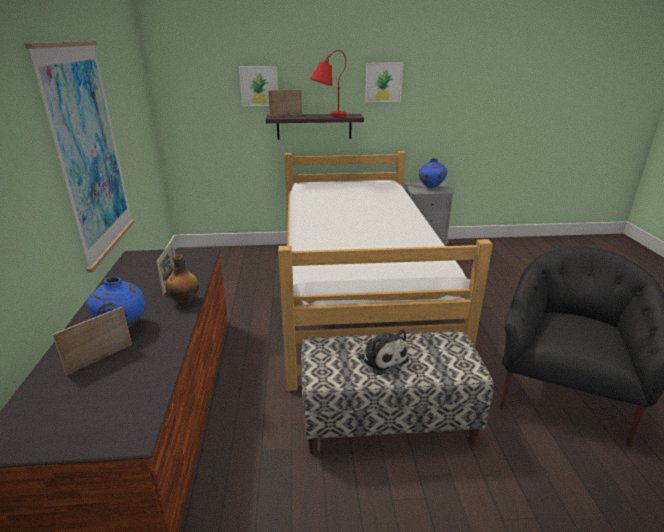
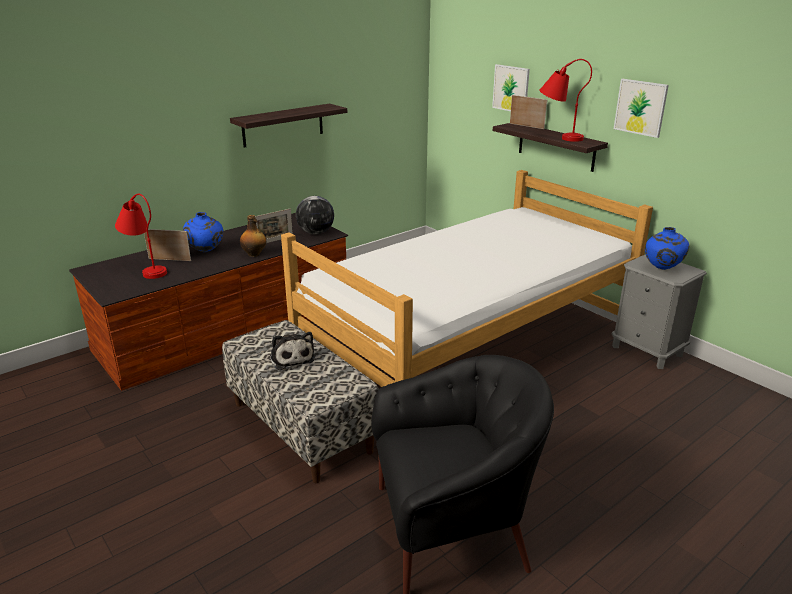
camera: 55 degrees right, 0 degrees up
(89, 153) = (283, 125): picture -> shelf
(97, 385) = (146, 269): none -> red table lamp
(191, 259) = (315, 233): none -> globe
(381, 358) = (291, 358): plush toy -> plush toy turned 45 degrees counterclockwise

